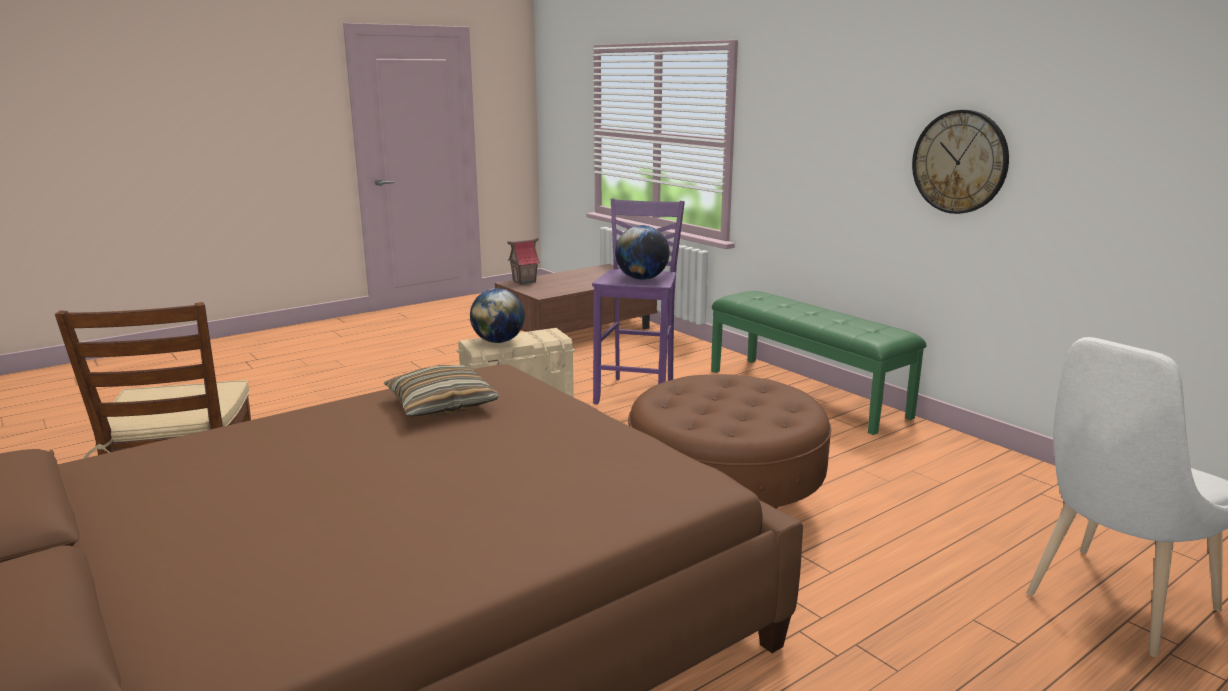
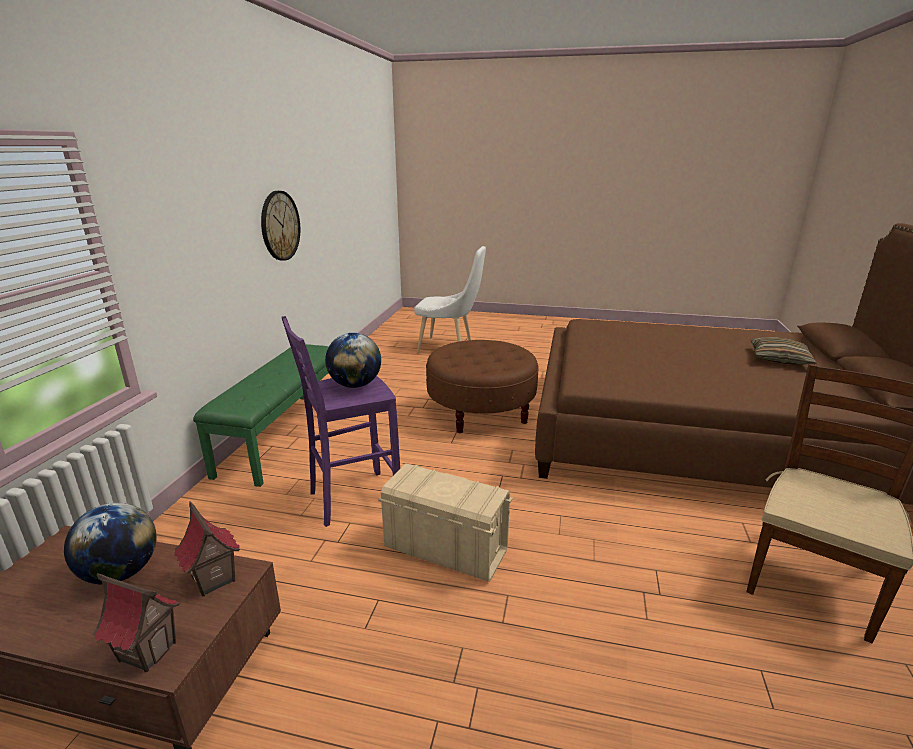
camera: 130 degrees left, 5 degrees up
(442, 405) = (642, 375): pillow -> pillow (779, 359)
(498, 341) = (464, 492): globe -> globe (121, 572)
(548, 291) = (213, 580): none -> toy house

